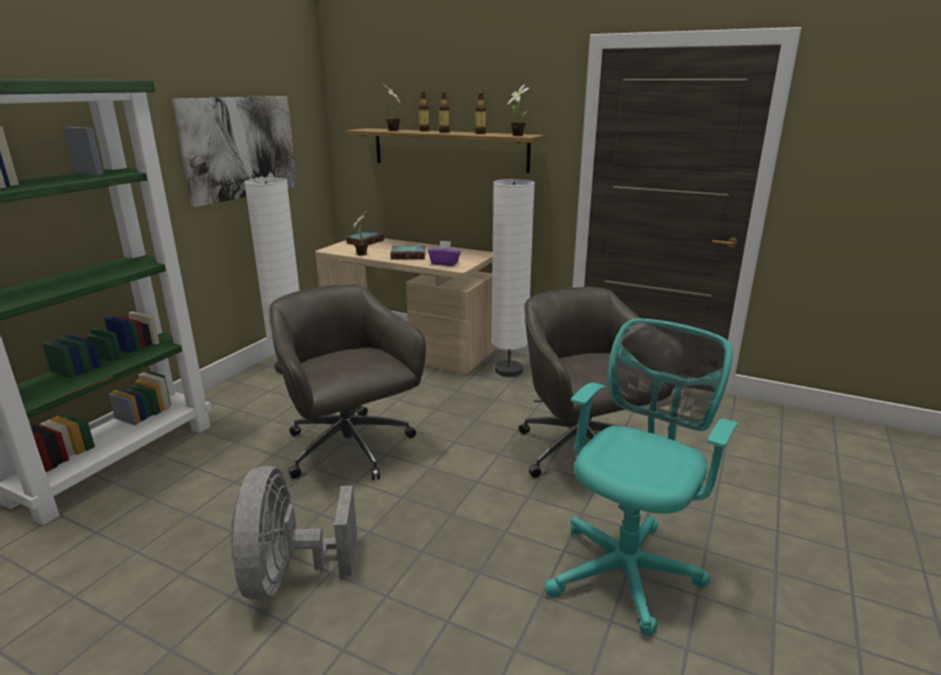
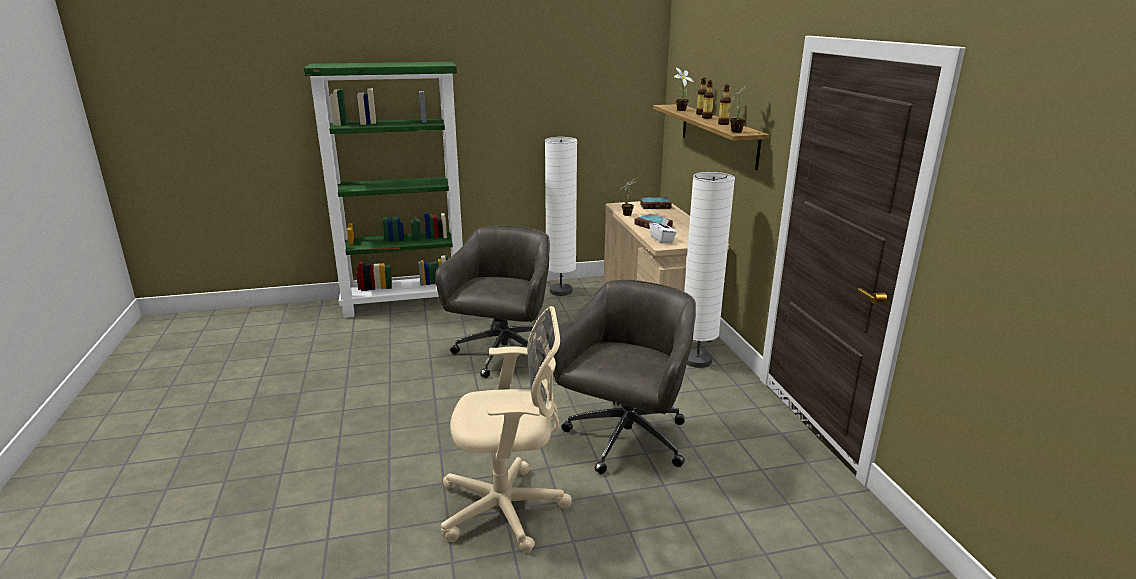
camera: 50 degrees right, 0 degrees up
(241, 147) = (564, 111): picture -> none
(289, 575) = (375, 394): grey fan -> none
(444, 263) = (662, 239): purple tissue box -> white tissue box
(627, 568) = (508, 509): turquoise office chair -> beige office chair

